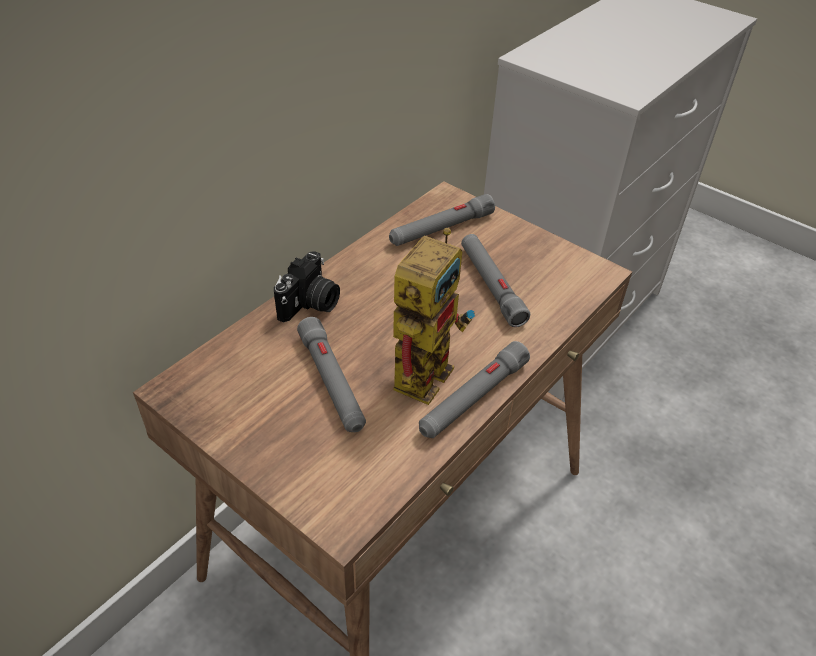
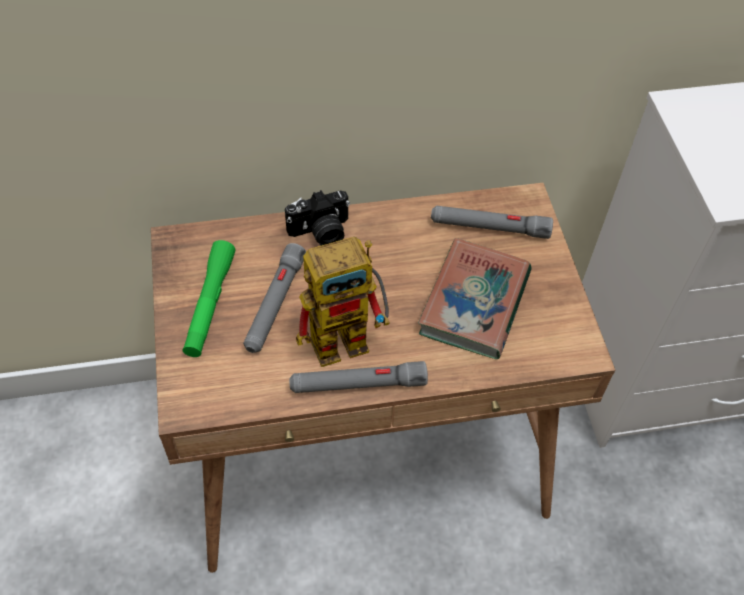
camera: 40 degrees right, 10 degrees up
(269, 420) = (210, 304): none -> green flashlight
(491, 285) = (474, 303): grey flashlight -> book

